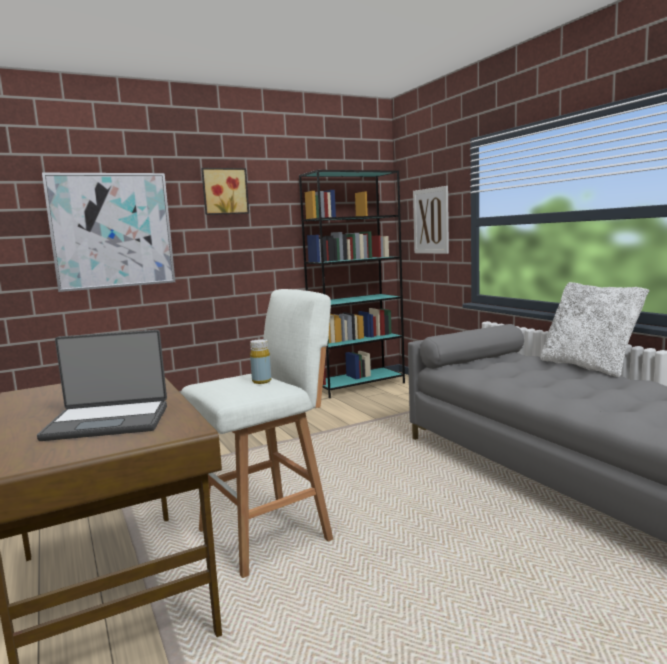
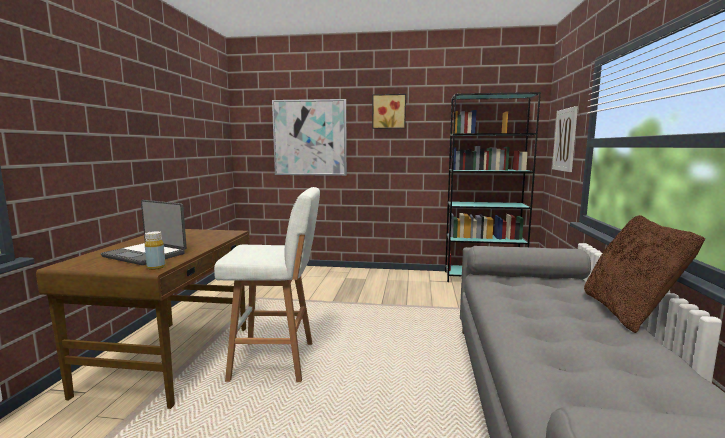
camera: 35 degrees right, 0 degrees up
(261, 381) = (269, 251): yellow bottle -> yellow bottle (156, 267)
(589, 365) = (628, 311): white pillow -> brown pillow

